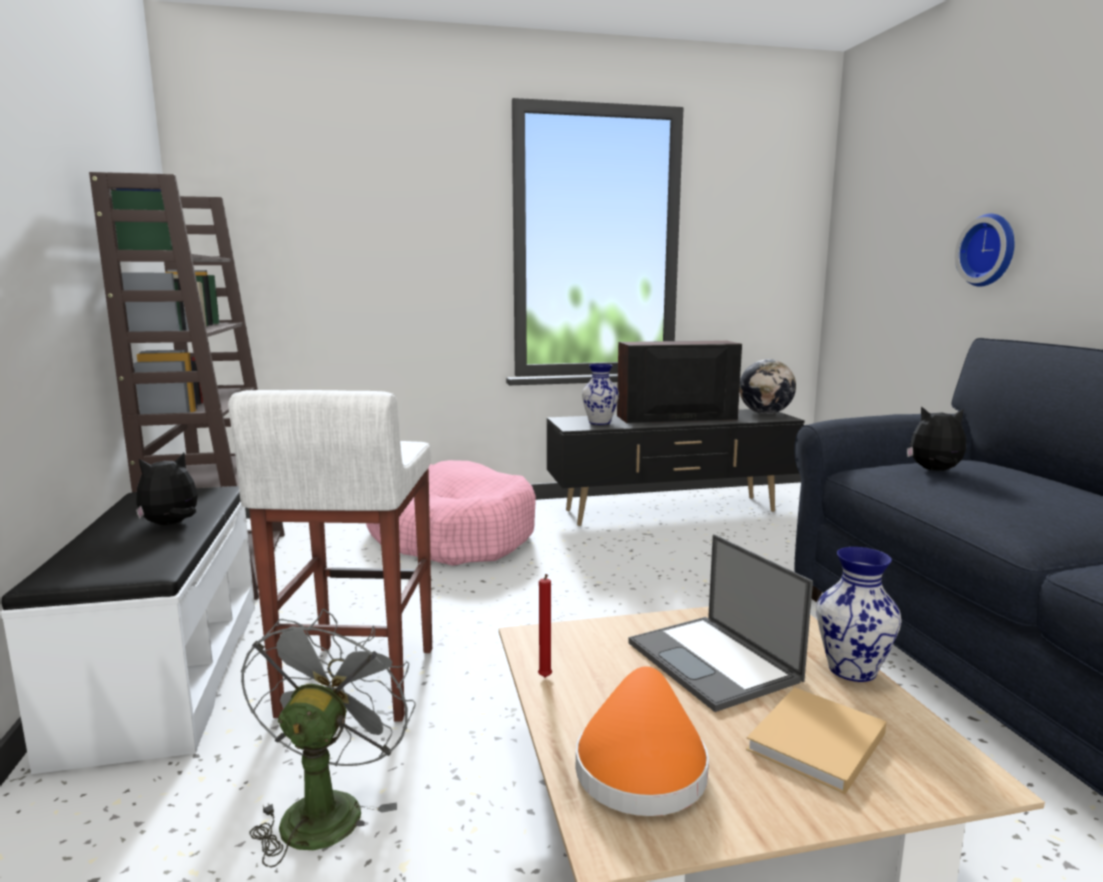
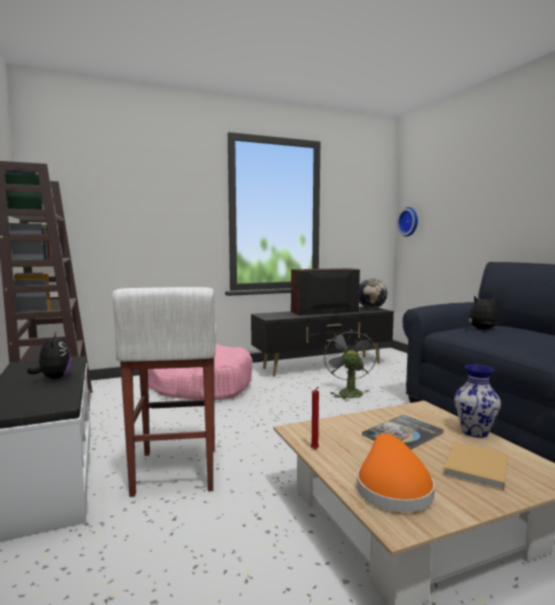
camera: 10 degrees left, 5 degrees down
(171, 524) = (54, 378): plush toy -> plush toy turned 120 degrees clockwise
(326, 807) = (186, 544): grey fan -> grey fan (348, 392)
(599, 422) = (283, 315): vase -> none
(714, 662) = (403, 434): laptop -> book
(990, 250) = (488, 218): wall clock -> wall clock (409, 221)

